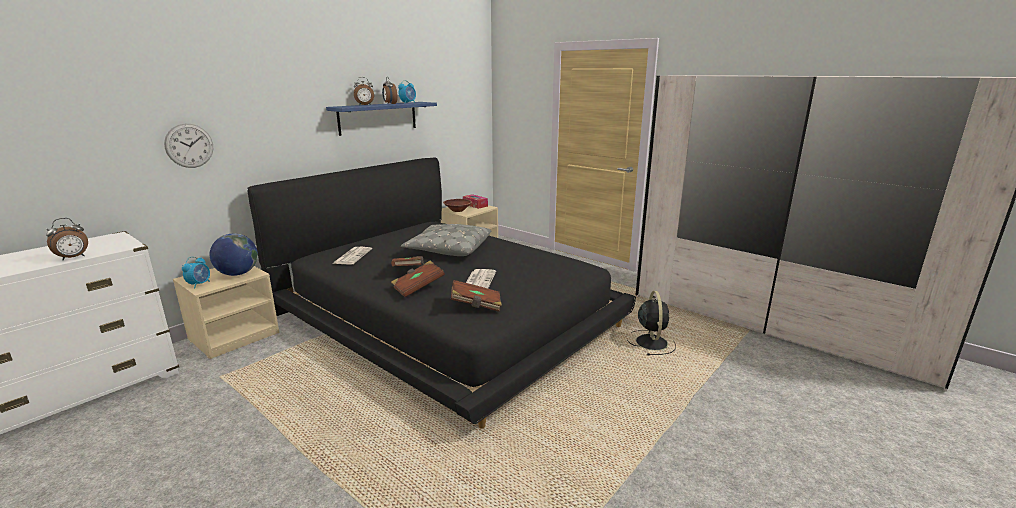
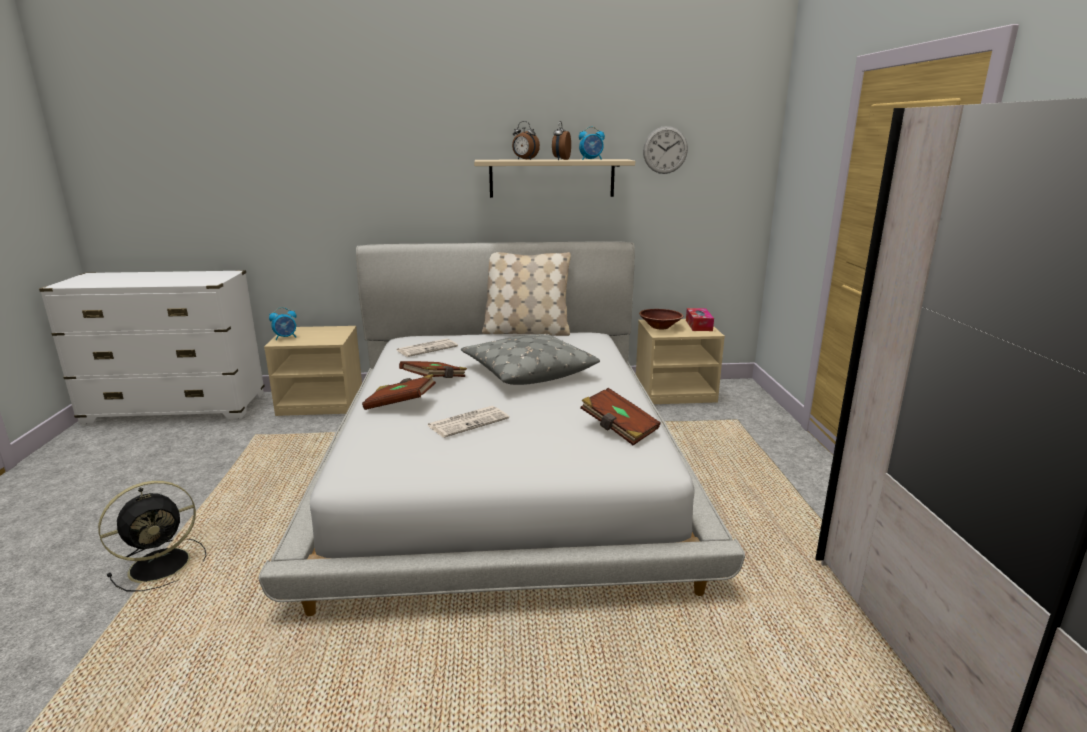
camera: 45 degrees right, 0 degrees up
(73, 258) = (166, 283): alarm clock -> none
(189, 145) = (312, 193): wall clock -> wall clock (665, 150)
(237, 274) = (324, 337): globe -> none
(378, 117) = (552, 178): blue shelf -> beige shelf
(391, 231) = (526, 332): none -> beige pillow
(445, 317) = (503, 465): black bed -> white bed
(476, 305) = (398, 450): brown book -> brown book (618, 429)
(651, 342) = (709, 650): black fan -> black fan (163, 564)

